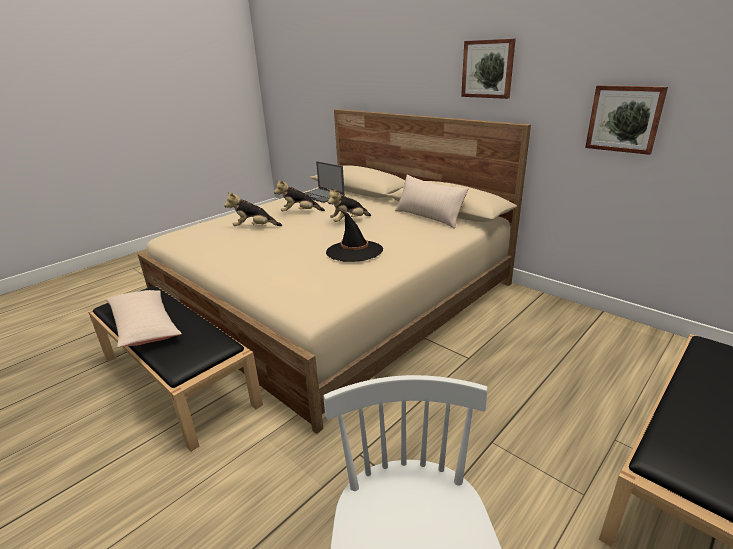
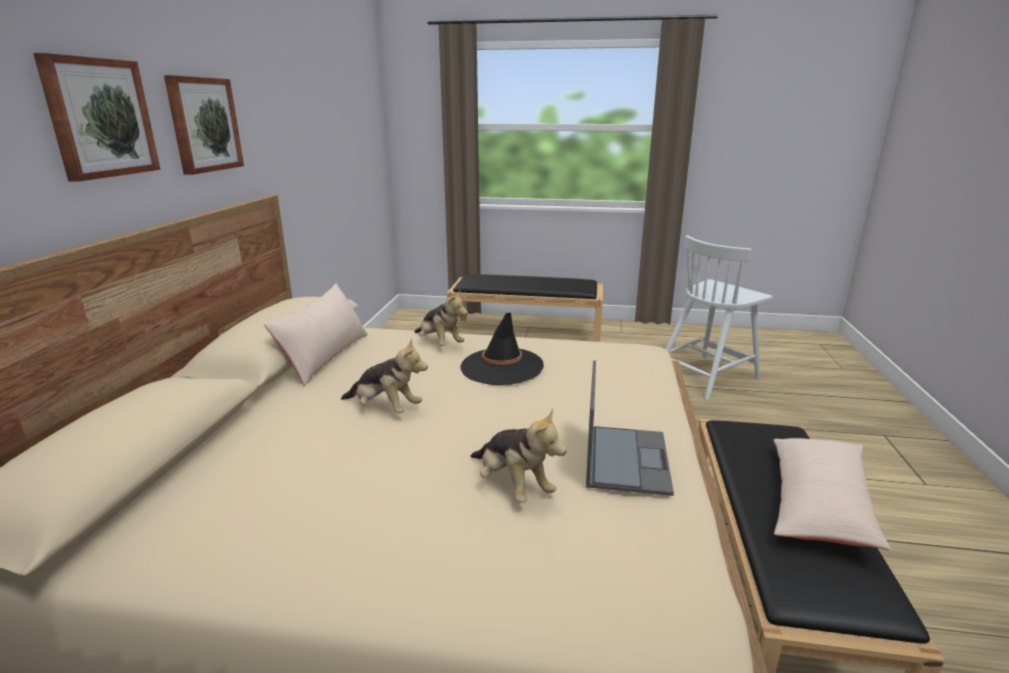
camera: 125 degrees left, 5 degrees down
(299, 213) = (370, 478): plush toy -> plush toy (439, 343)
(322, 195) = (202, 508): laptop -> laptop (626, 458)
(624, 119) = (314, 169): picture -> picture (99, 118)

